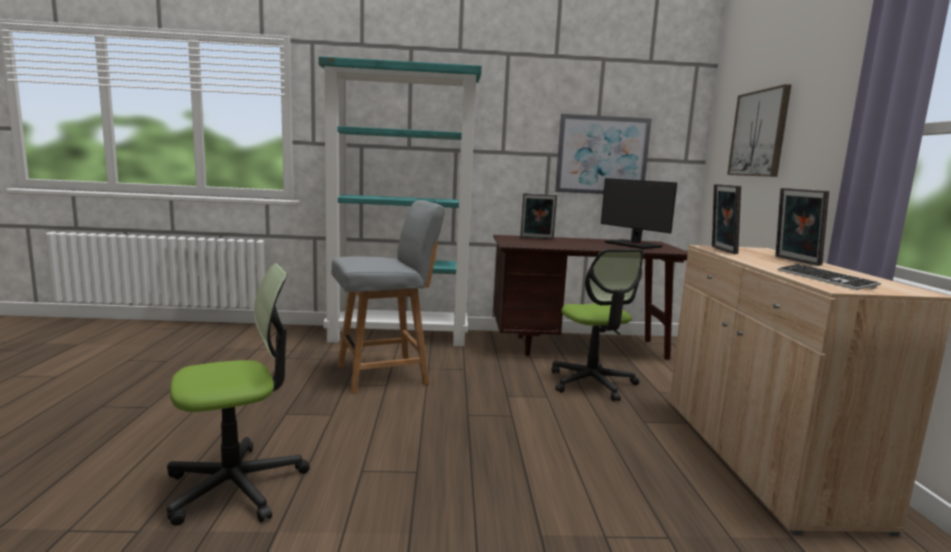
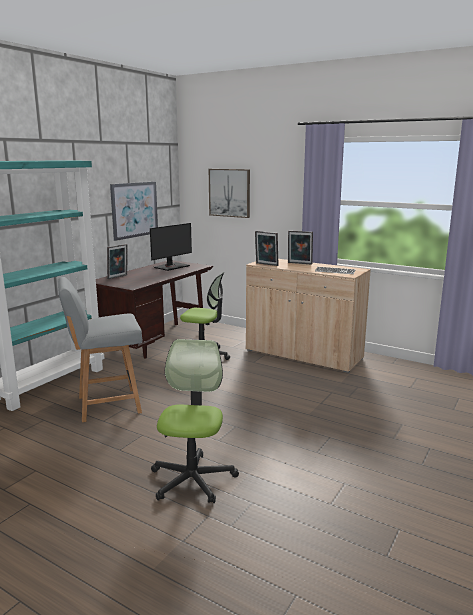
camera: 55 degrees left, 5 degrees up
(384, 374) = (107, 405): grey chair -> grey chair turned 120 degrees counterclockwise
(633, 244) = (171, 266): monitor -> monitor turned 45 degrees counterclockwise

